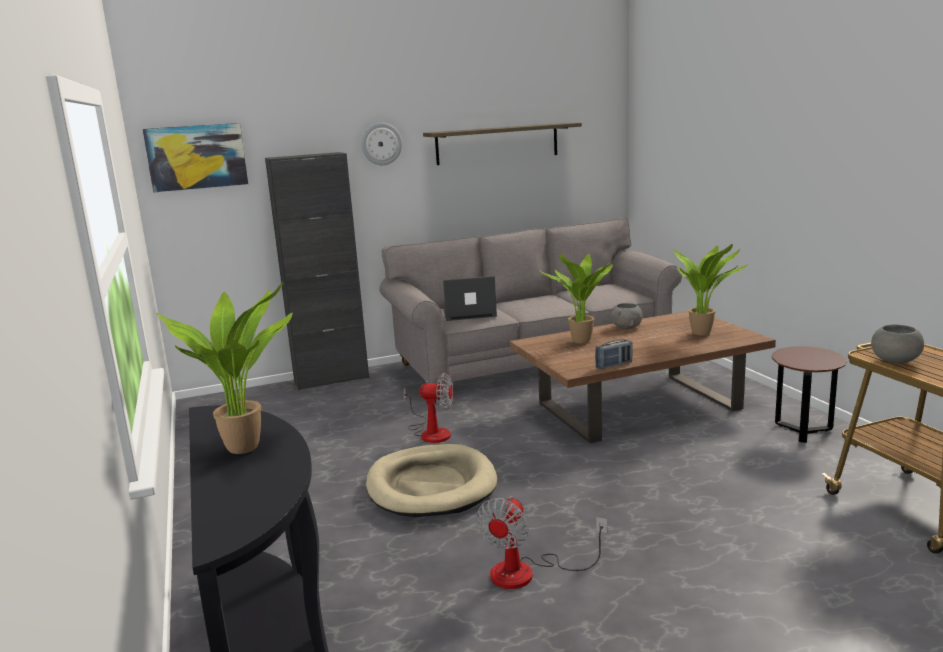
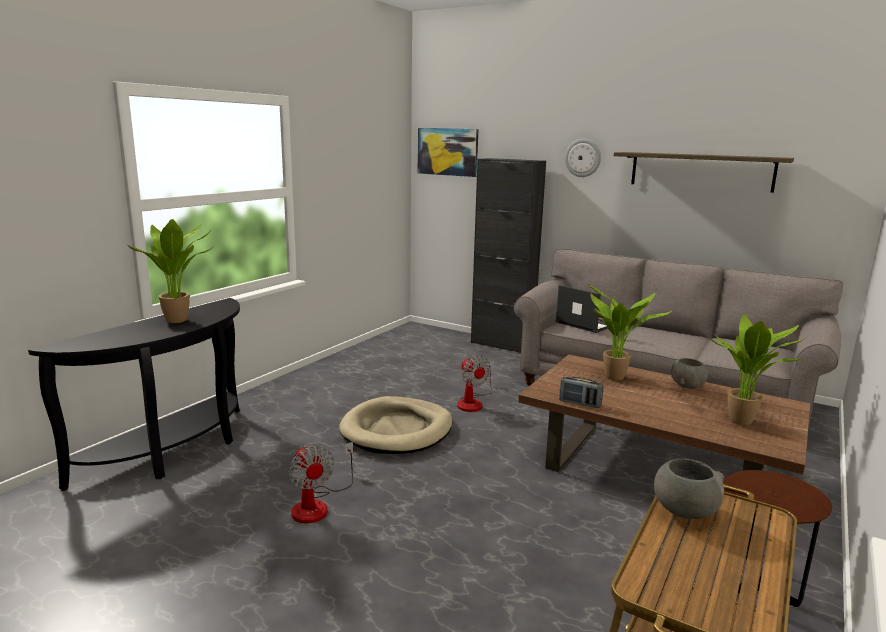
camera: 50 degrees right, 0 degrees up
(527, 572) = (317, 505): fan -> fan turned 105 degrees counterclockwise

